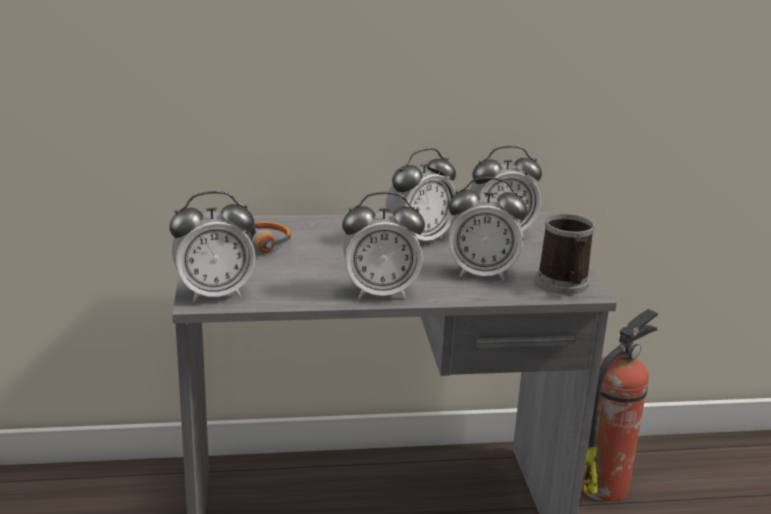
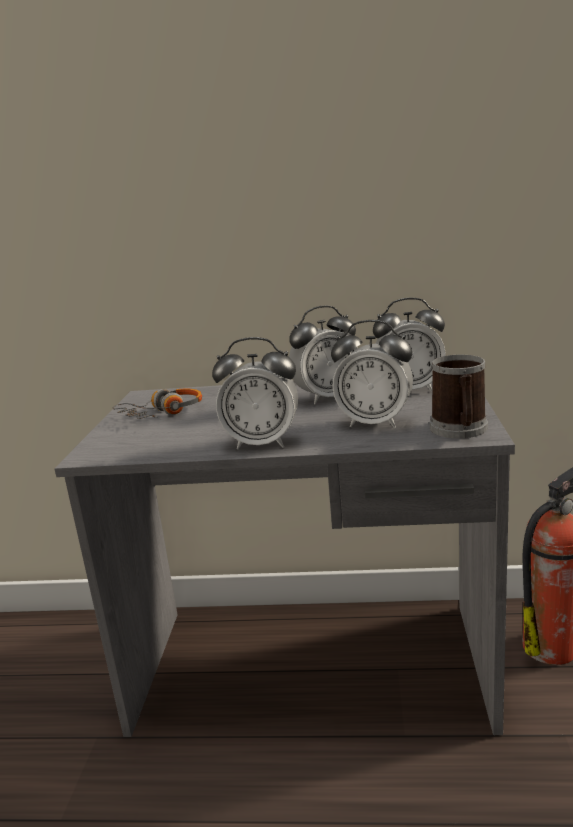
camera: 15 degrees right, 5 degrees down
(214, 293) = (105, 449): alarm clock -> none

